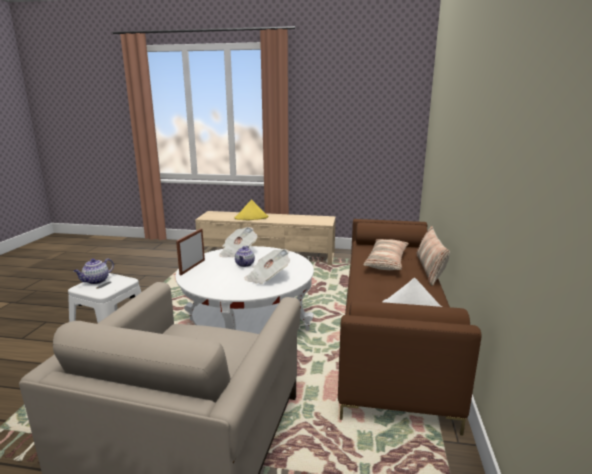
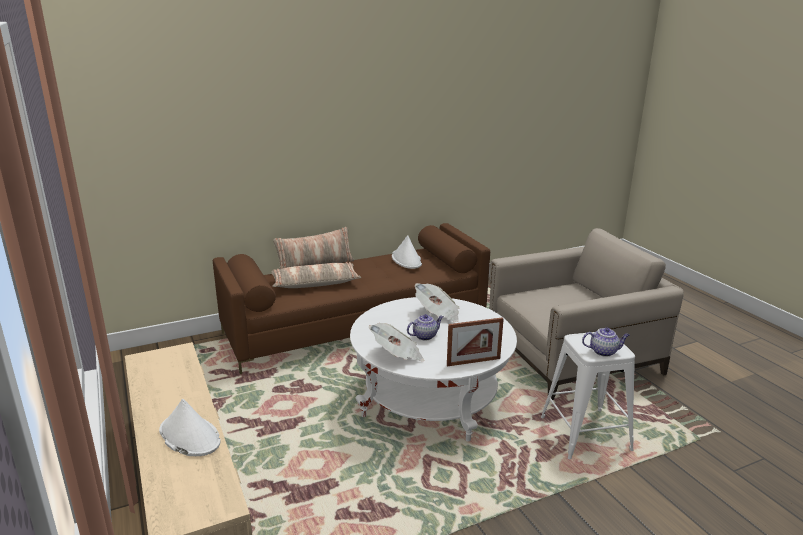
camera: 125 degrees left, 5 degrees up
(251, 218) = (189, 436): yellow hat -> white hat

